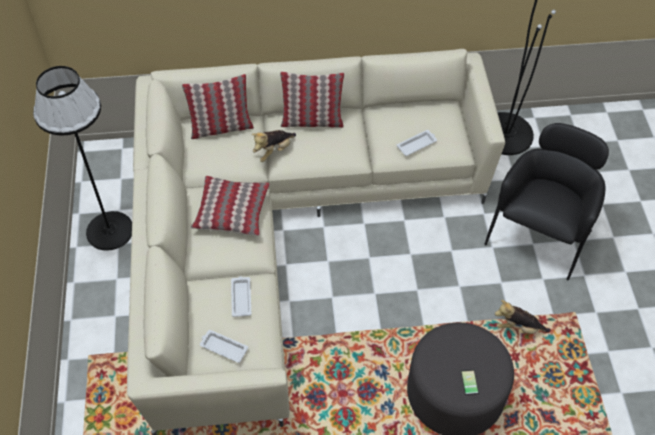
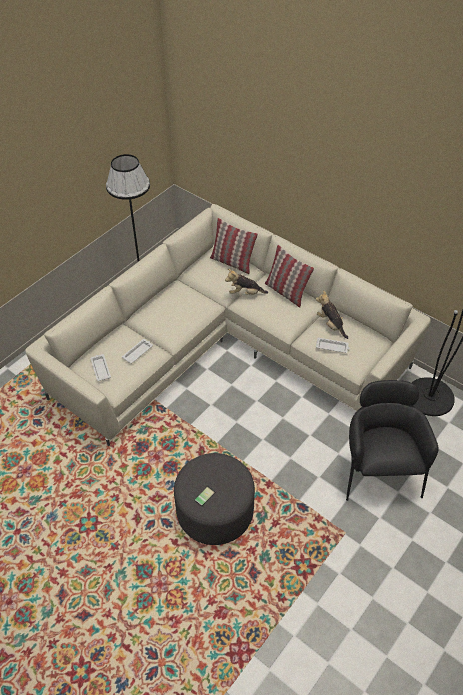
camera: 45 degrees right, 5 degrees down
(232, 211) = (186, 307): pillow -> none
(518, 327) = (297, 509): plush toy -> plush toy (330, 324)
(539, 234) = (378, 470): black armchair -> black armchair turned 75 degrees counterclockwise

